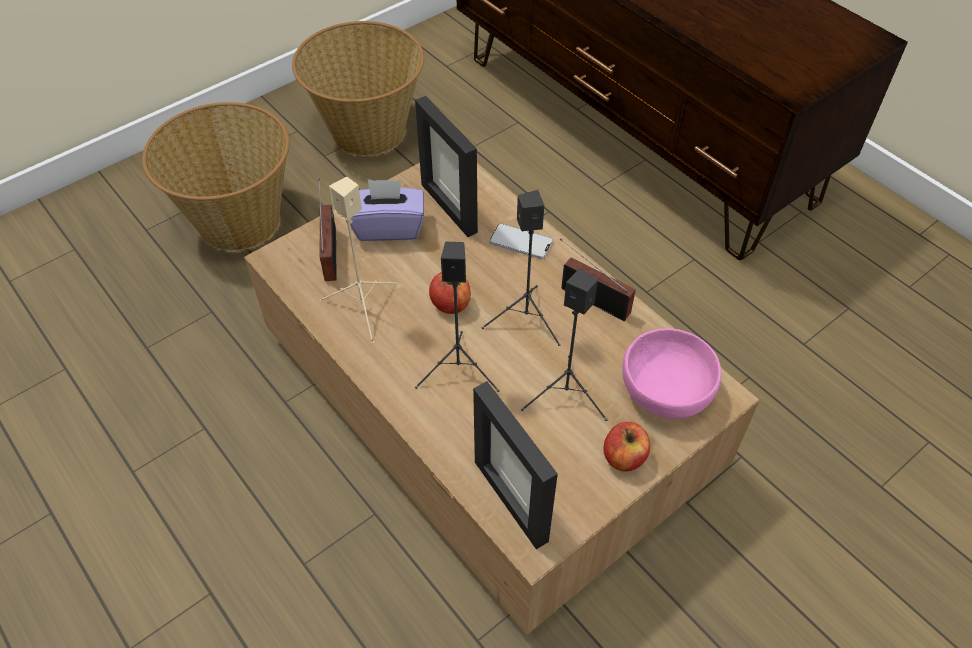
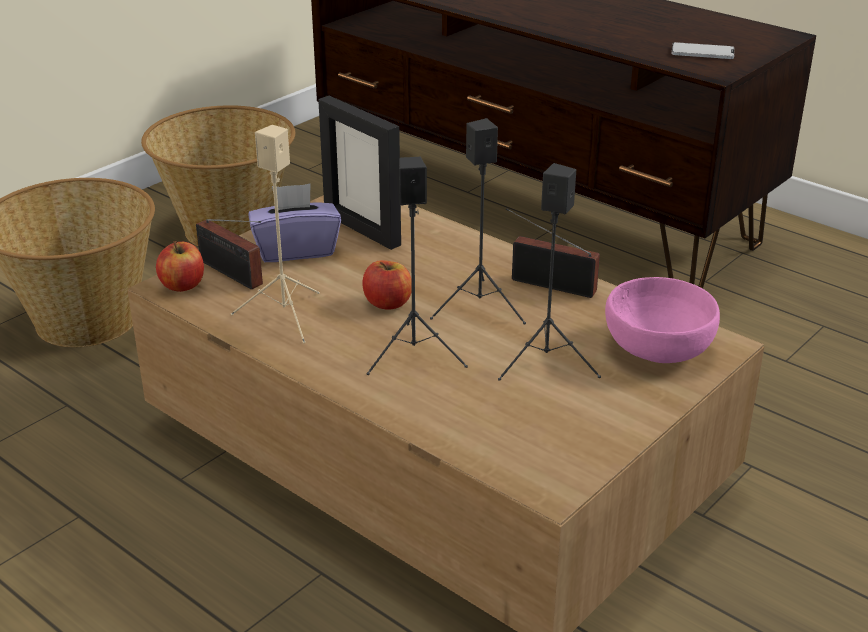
camera: 10 degrees left, 20 degrees down
(331, 251) = (233, 274): radio -> radio turned 150 degrees clockwise
(512, 499) = (513, 454): picture frame -> none
(520, 242) = (453, 248): phone -> phone (702, 52)
(624, 457) = (631, 405): apple -> apple (182, 285)

